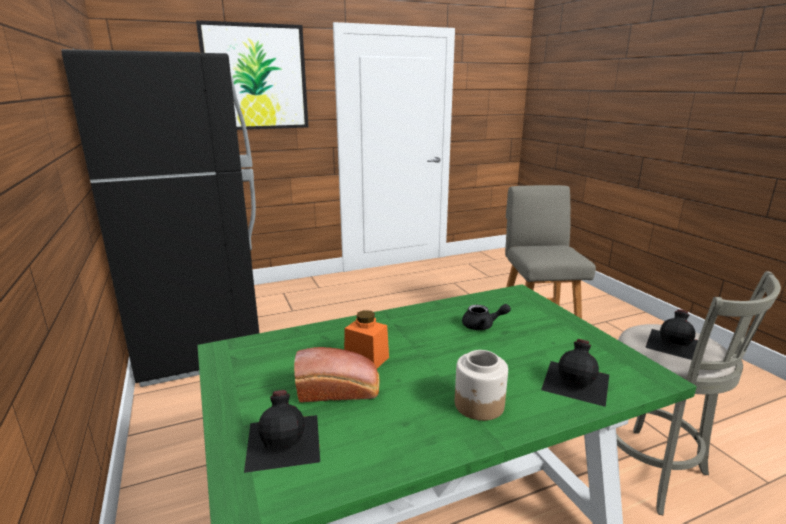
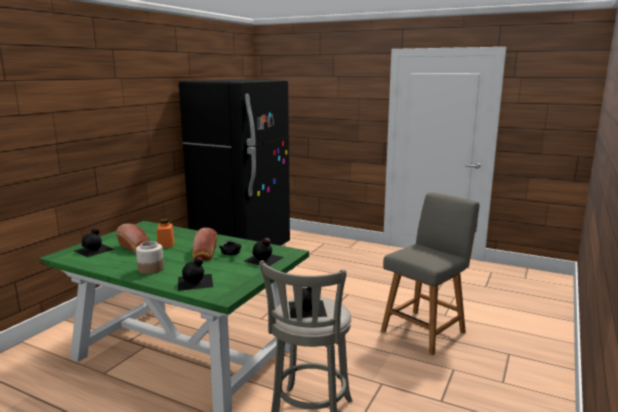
camera: 50 degrees right, 5 degrees down
(255, 77) = (334, 89): picture -> none
(457, 342) = (204, 254): none -> bread
(527, 313) = (264, 259): none -> black bottle

